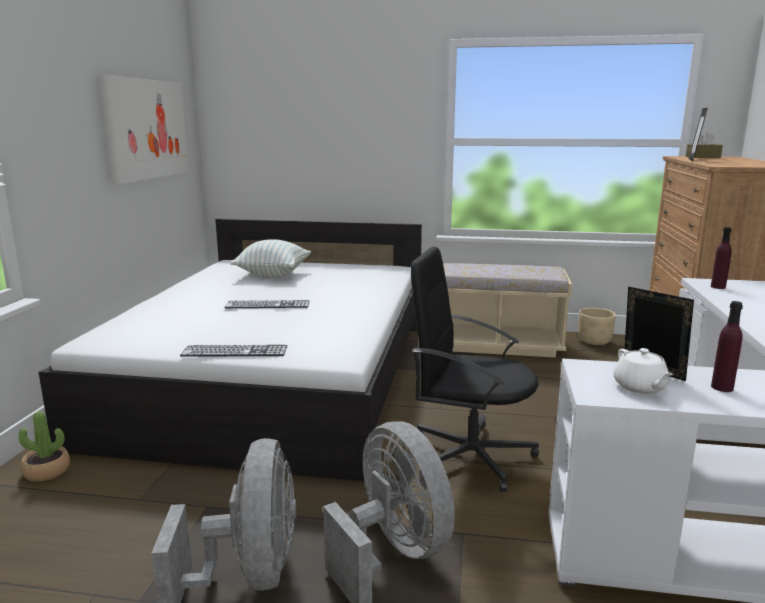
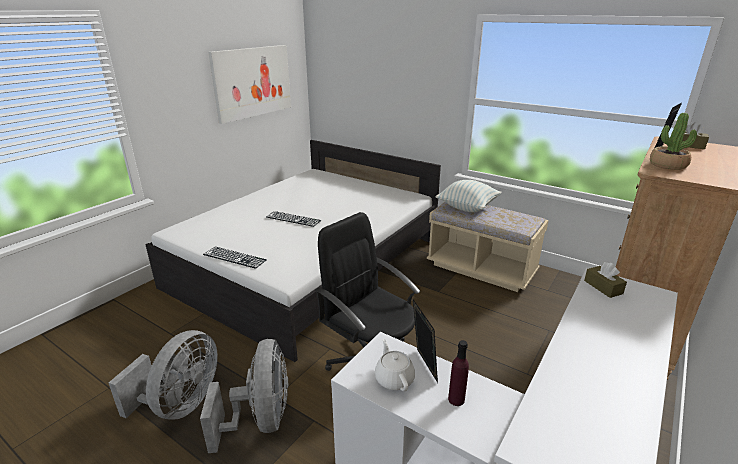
camera: 25 degrees right, 10 degrees up
(47, 471) = (145, 301): potted plant -> potted plant (667, 165)
(273, 274) = (326, 189): pillow -> pillow (467, 207)
(594, 341) = (567, 283): beige planter -> none
(640, 387) = (394, 378): white teapot -> white teapot turned 150 degrees clockwise
(718, 287) = (603, 287): purple bottle -> brown tissue box

